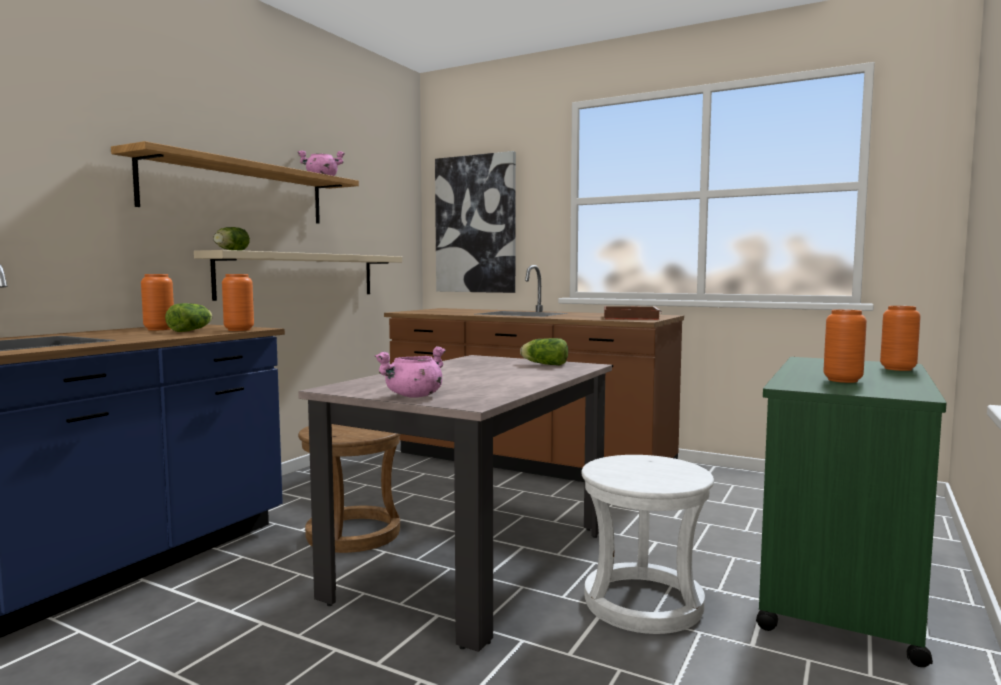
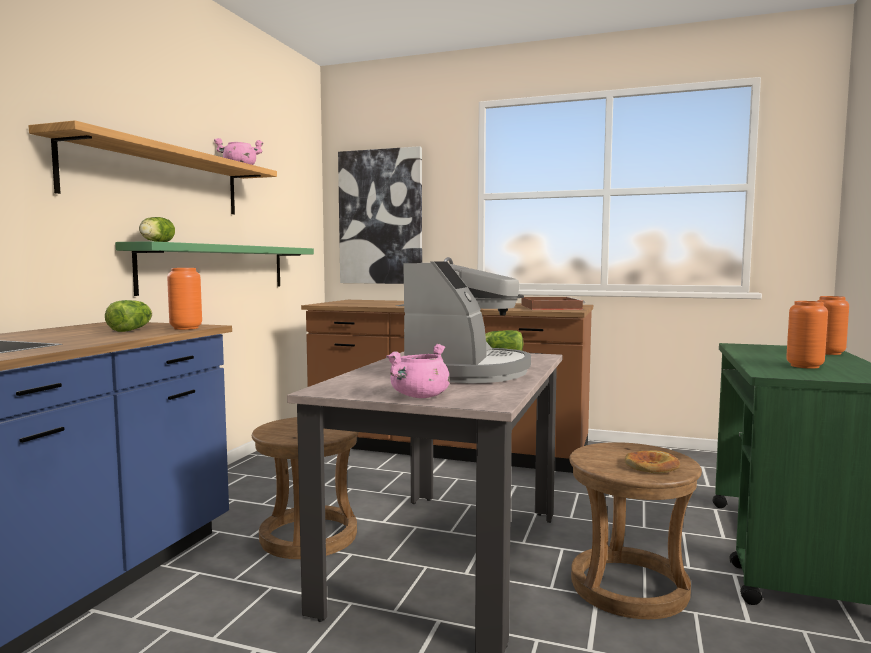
camera: 10 degrees left, 0 degrees up
(159, 329) = (91, 329): orange vase -> none
(300, 275) = (217, 268): beige shelf -> green shelf
(489, 377) = (466, 372): none -> coffee machine
(643, 603) = (629, 587): white stool -> brown stool
(658, 478) = (651, 466): none -> bread

